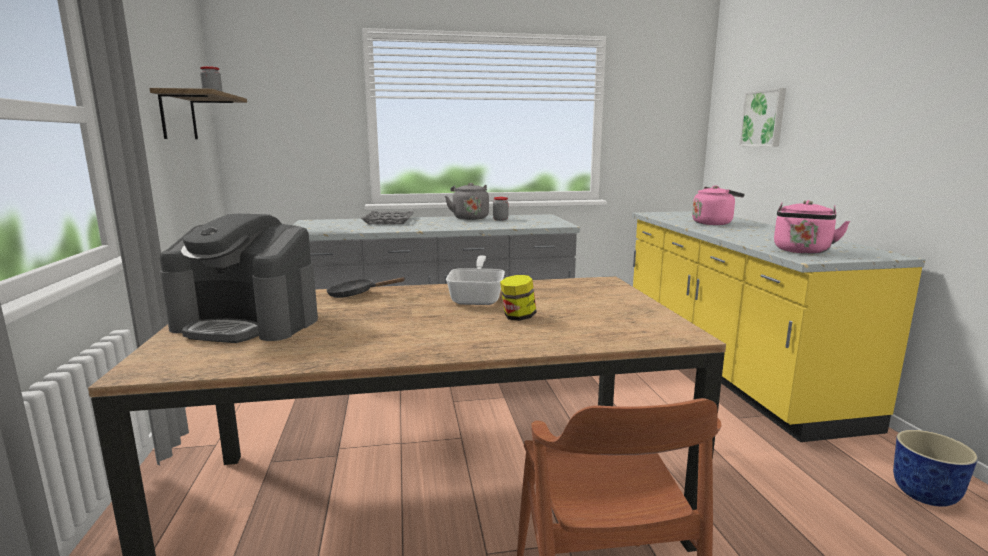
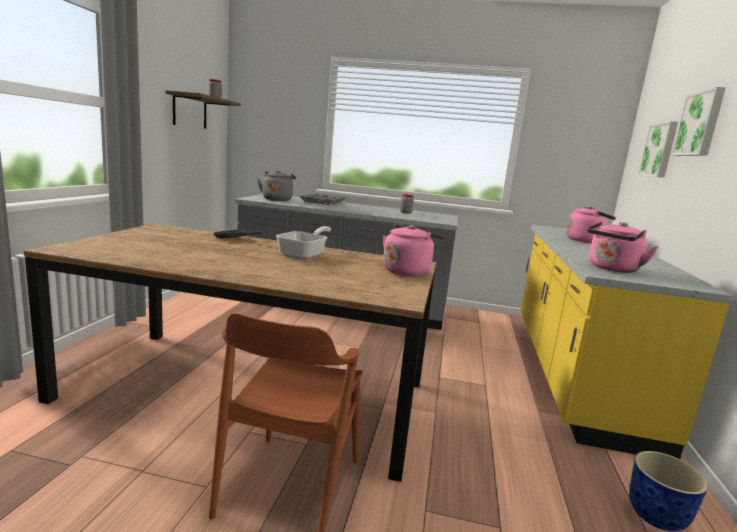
camera: 20 degrees right, 0 degrees up
(248, 323) = (146, 240): coffee machine -> none
(469, 218) = (385, 208): grey kettle -> grey kettle (277, 199)
(518, 317) = (307, 268): jar -> none
(615, 294) = (407, 271): none -> pink kettle
(822, 89) = (700, 124): none -> picture

